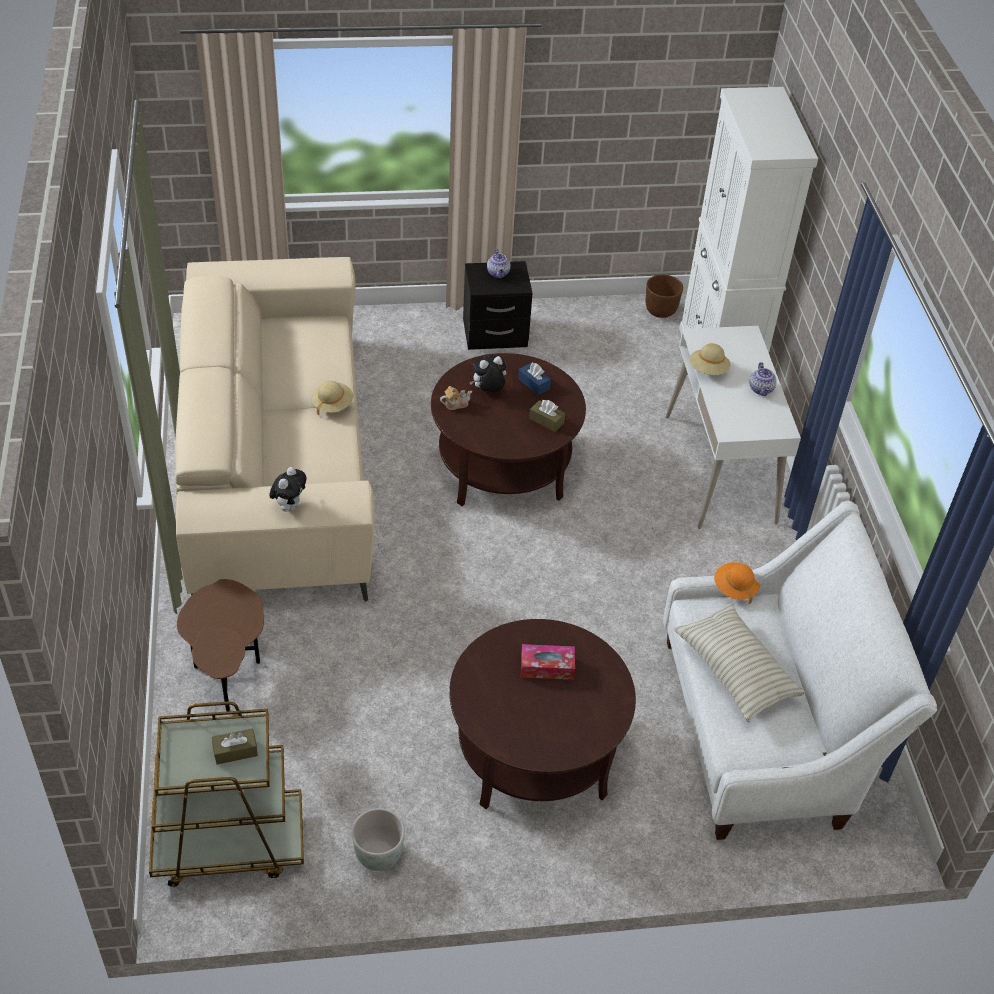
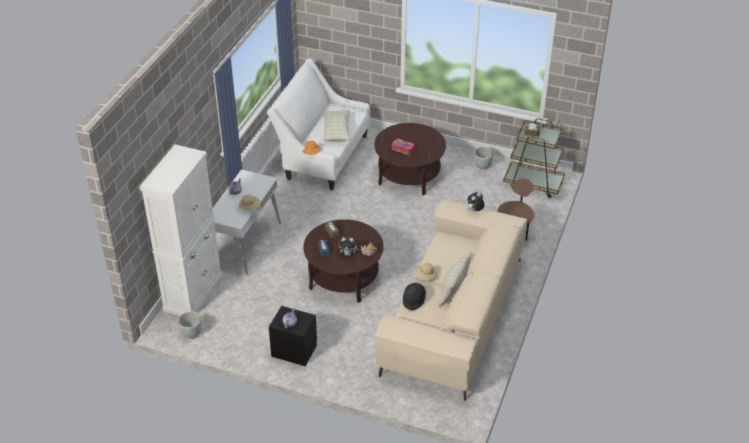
camera: 150 degrees left, 5 degrees down
(272, 398) = (454, 289): none -> pillow
(330, 358) = (413, 300): none -> black hat
(661, 311) = (191, 333): brown planter -> grey planter

